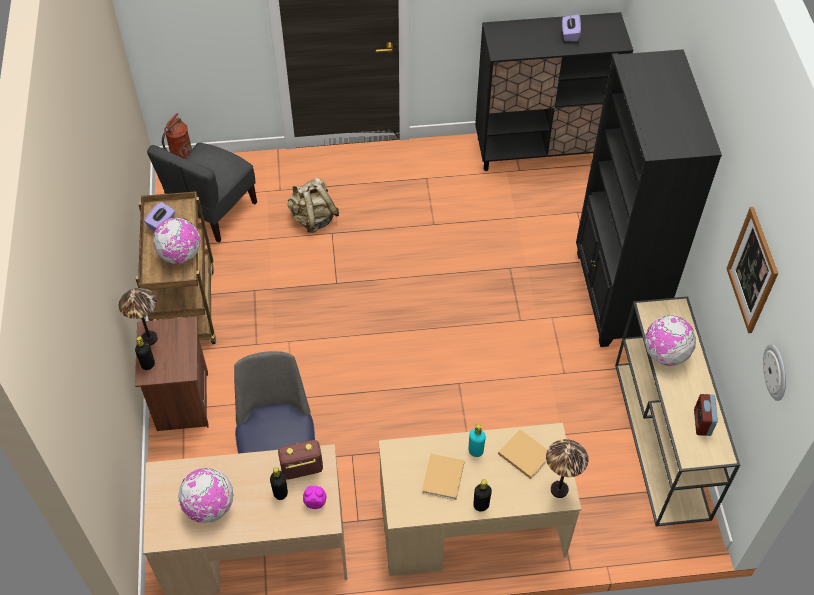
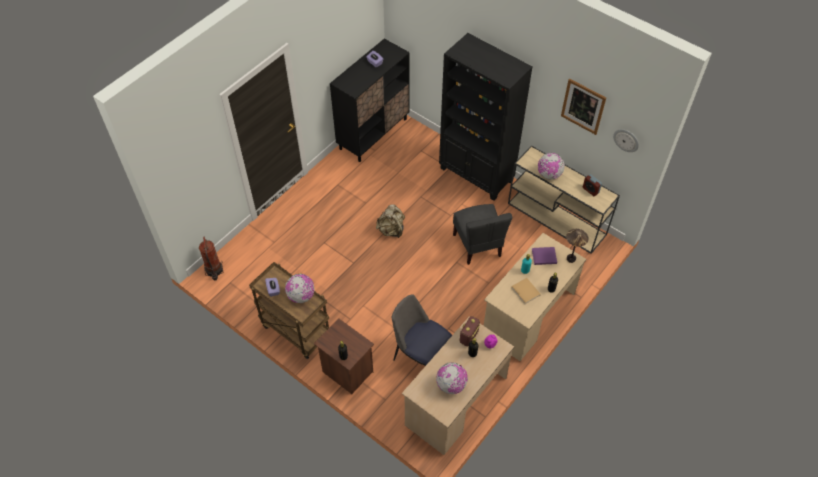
camera: 45 degrees left, 0 degrees up
(149, 339) = (329, 345): table lamp -> none
(213, 212) = (253, 277): grey chair -> grey chair (478, 245)
(313, 218) = (307, 243): beige backpack -> beige backpack (391, 230)
(523, 454) = (543, 256): beige book -> purple book

